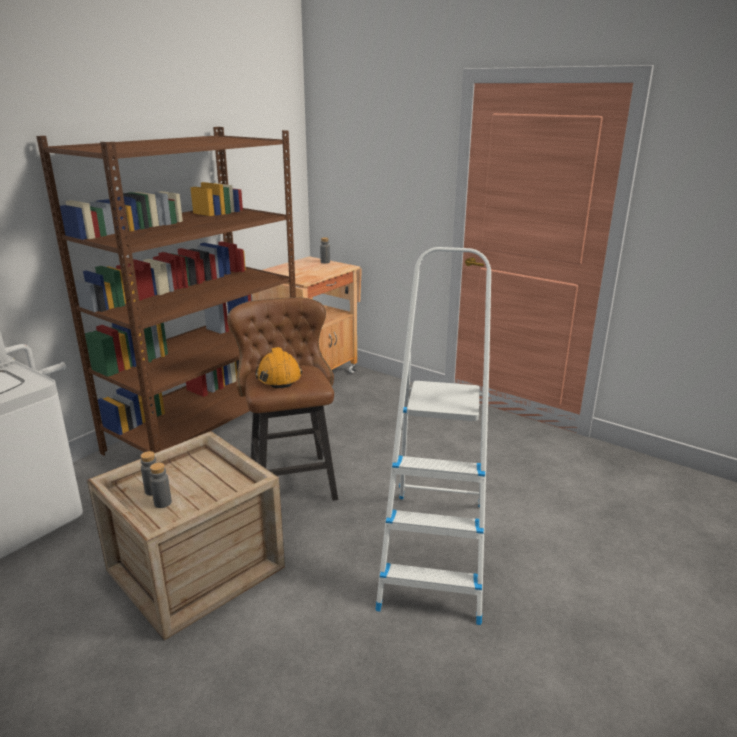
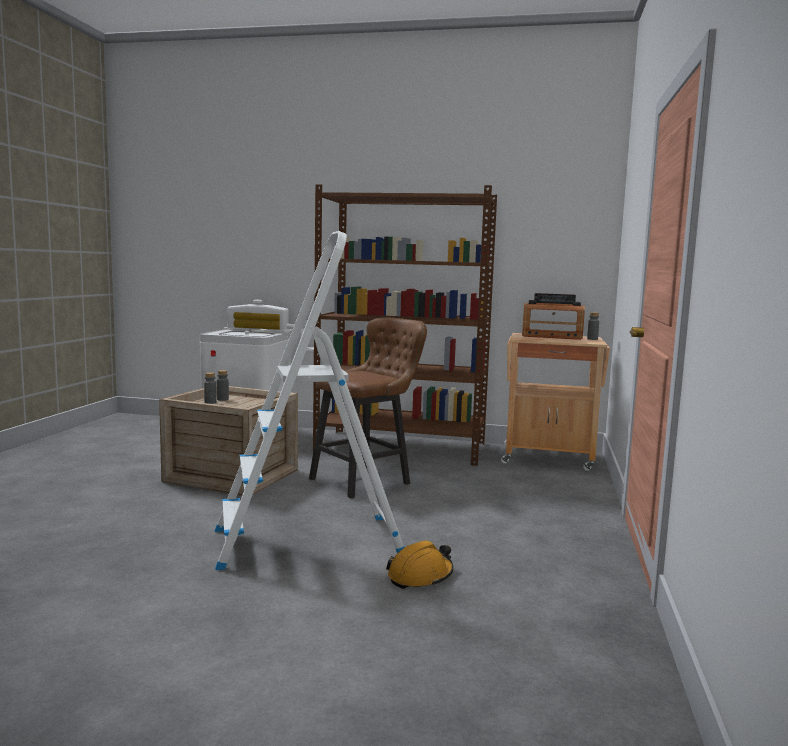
camera: 65 degrees right, 15 degrees down
(278, 376) = (358, 373): orange hard hat -> orange hard hat (420, 576)
(296, 268) = (552, 336): none -> radio

